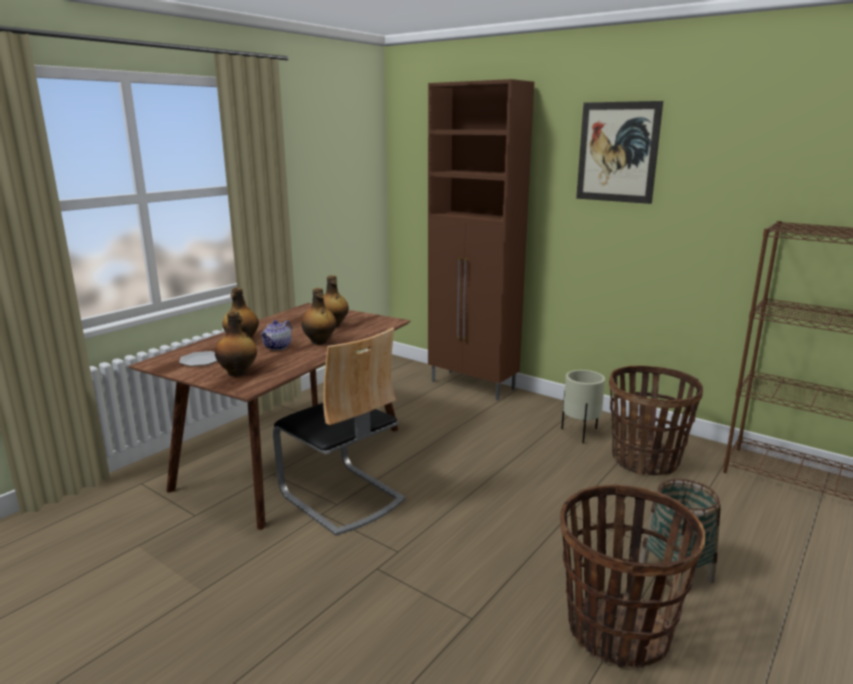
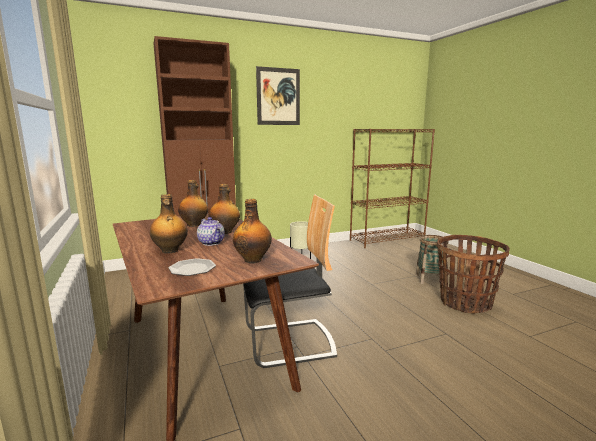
camera: 60 degrees left, 5 degrees down
(645, 460) = (340, 256): basket -> none

